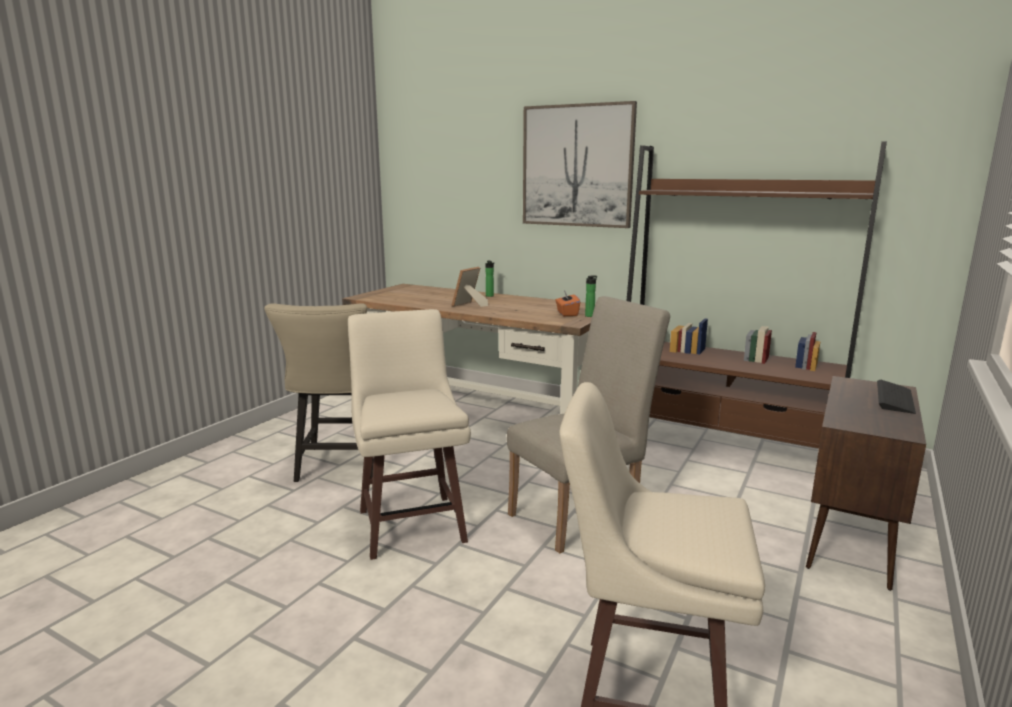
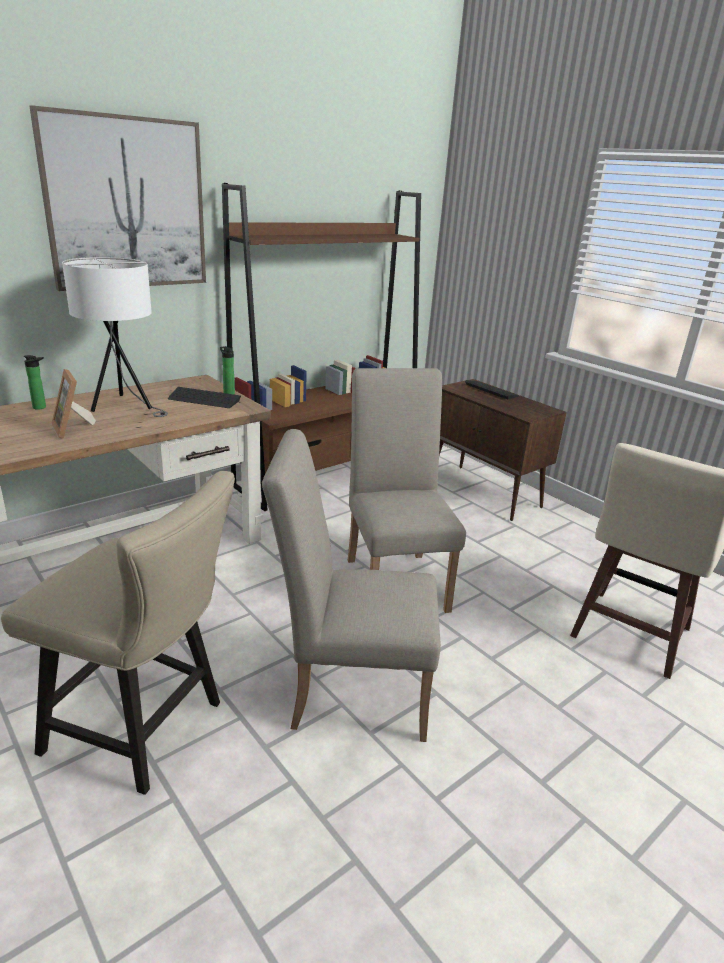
camera: 70 degrees left, 10 degrees up
(412, 524) = (348, 692): beige stool -> beige chair
(519, 305) = (124, 407): none -> white table lamp
(567, 313) = (204, 399): orange tissue box -> keyboard

